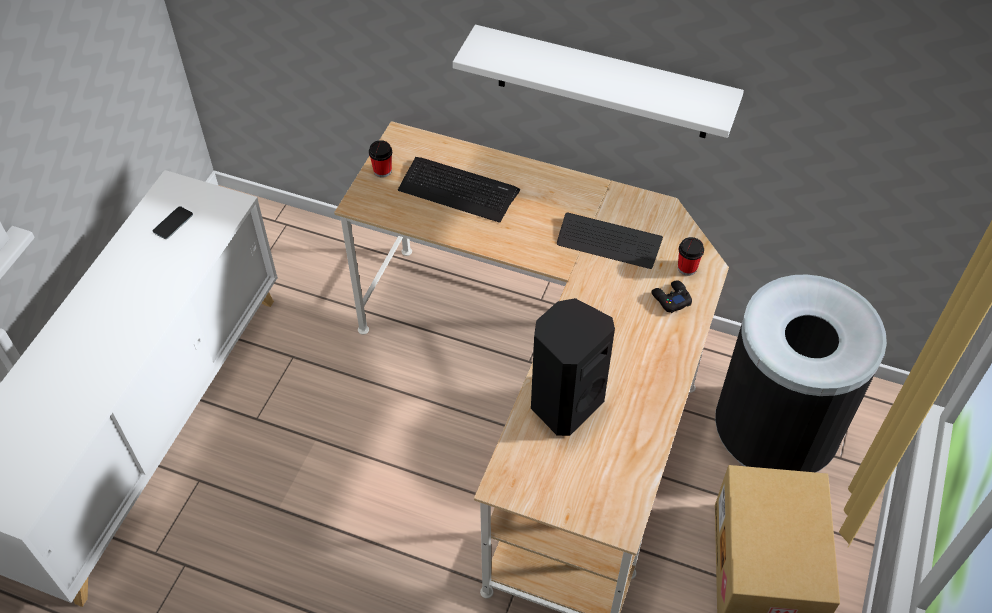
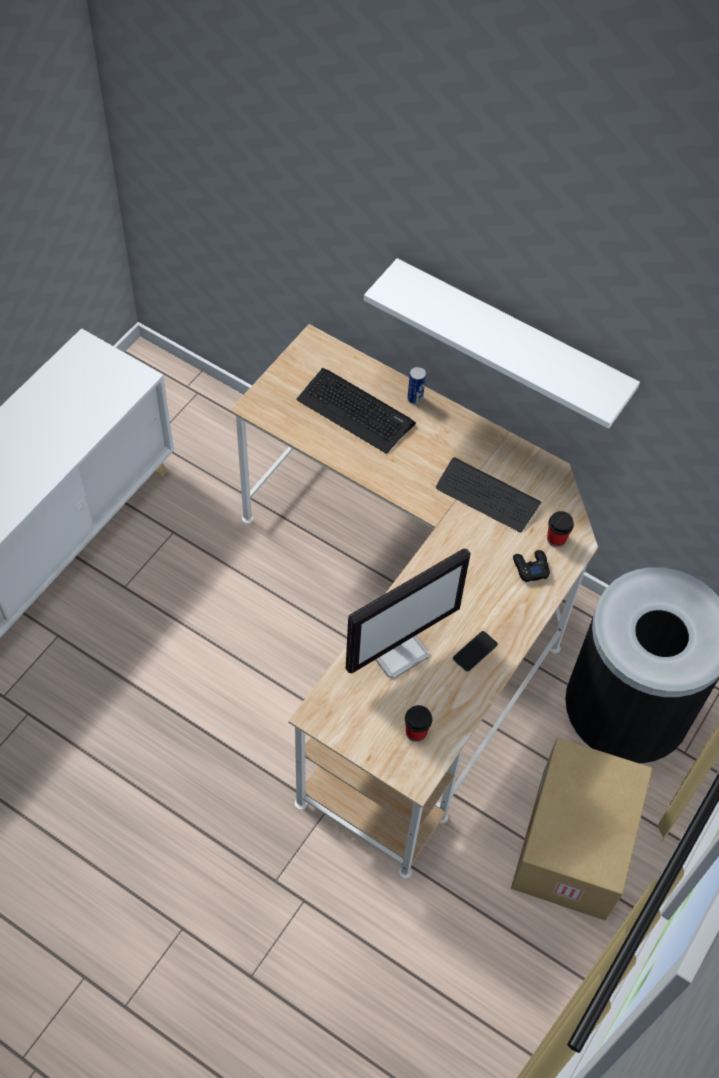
camera: 10 degrees right, 5 degrees up
(173, 223) = (77, 386): phone -> phone (475, 651)
(382, 171) = (287, 376): cup -> cup (416, 732)
(512, 168) = (415, 398): none -> can
(564, 403) = (397, 649): black speaker -> monitor

